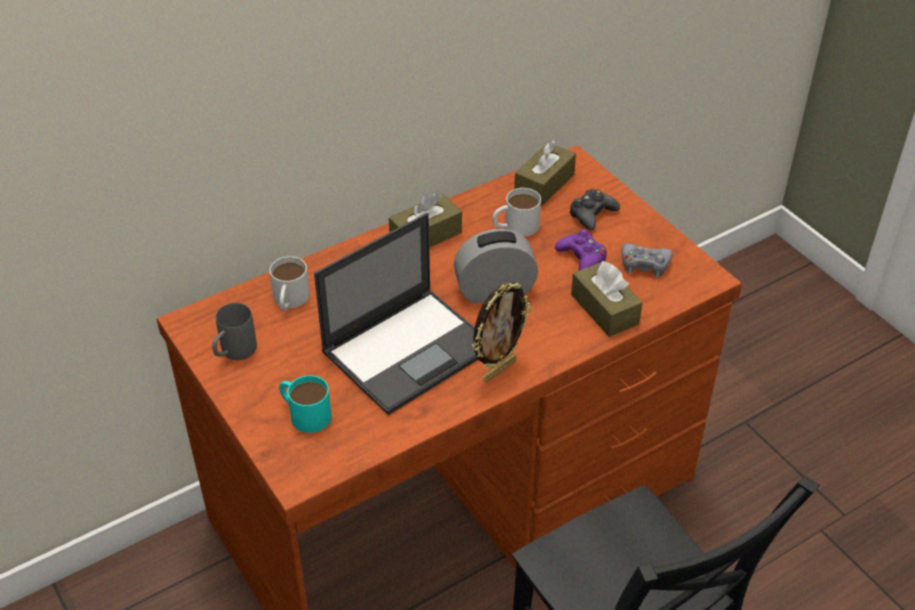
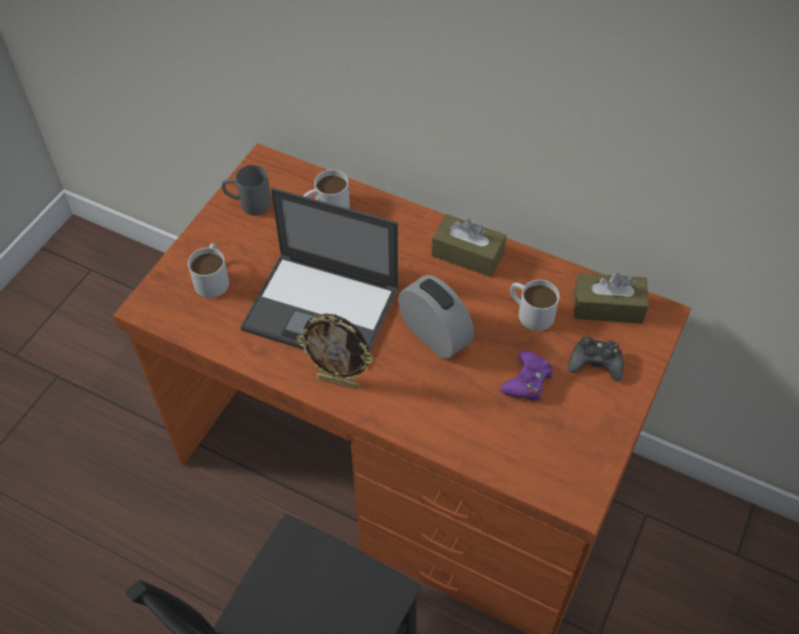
camera: 60 degrees right, 10 degrees up
(304, 413) = (213, 277): turquoise mug -> white mug
(604, 309) = (470, 429): brown tissue box -> none
(645, 265) = (556, 437): grey game controller -> none

